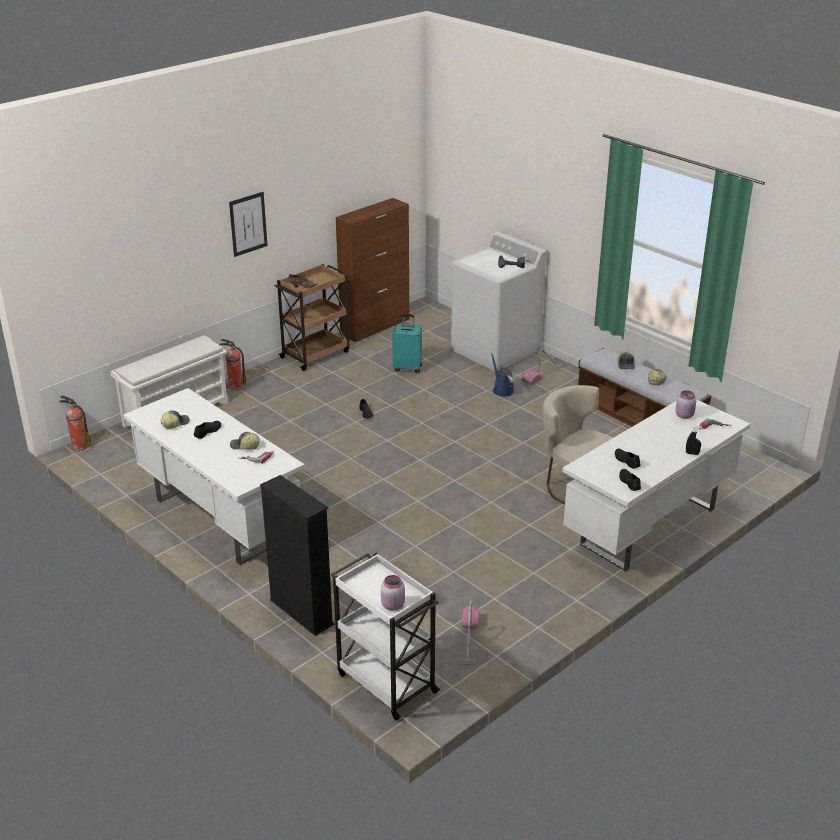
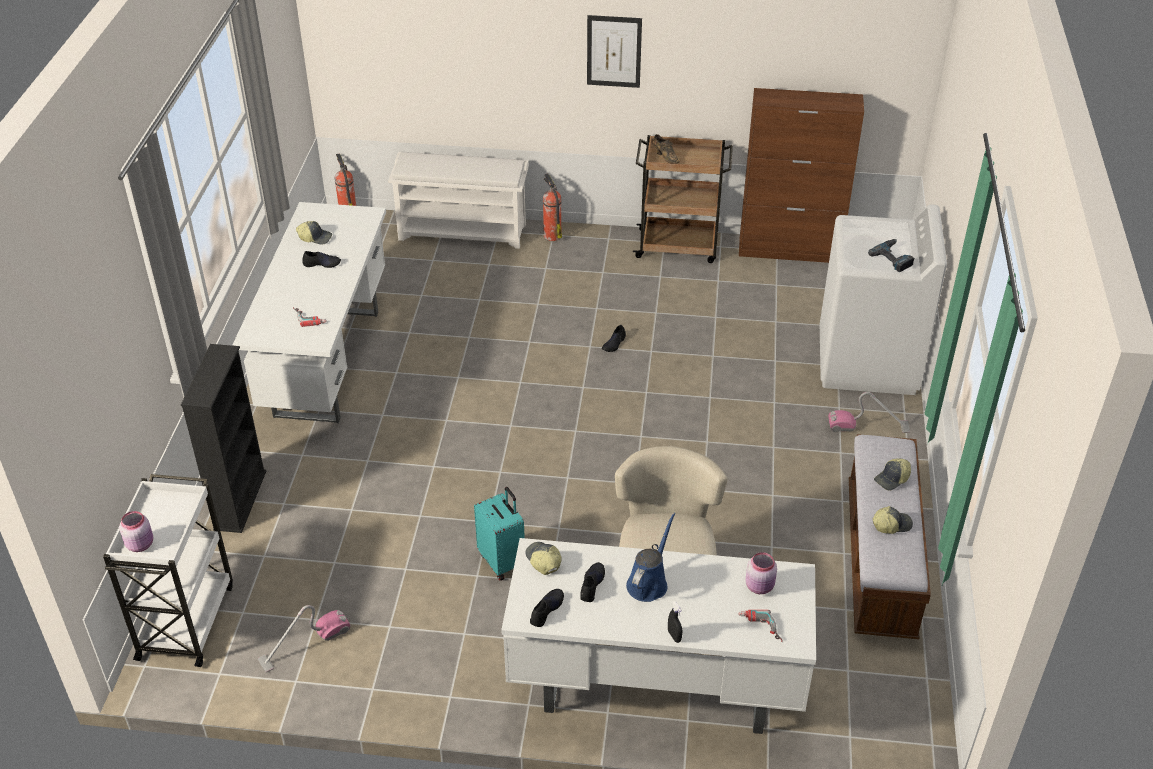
camera: 50 degrees right, 10 degrees up
(245, 446) = (321, 299): cap -> cap (543, 561)
(408, 368) = (739, 320): turquoise suitcase -> turquoise suitcase (503, 561)
(502, 390) = (790, 413): blue watering can -> blue watering can (649, 582)

